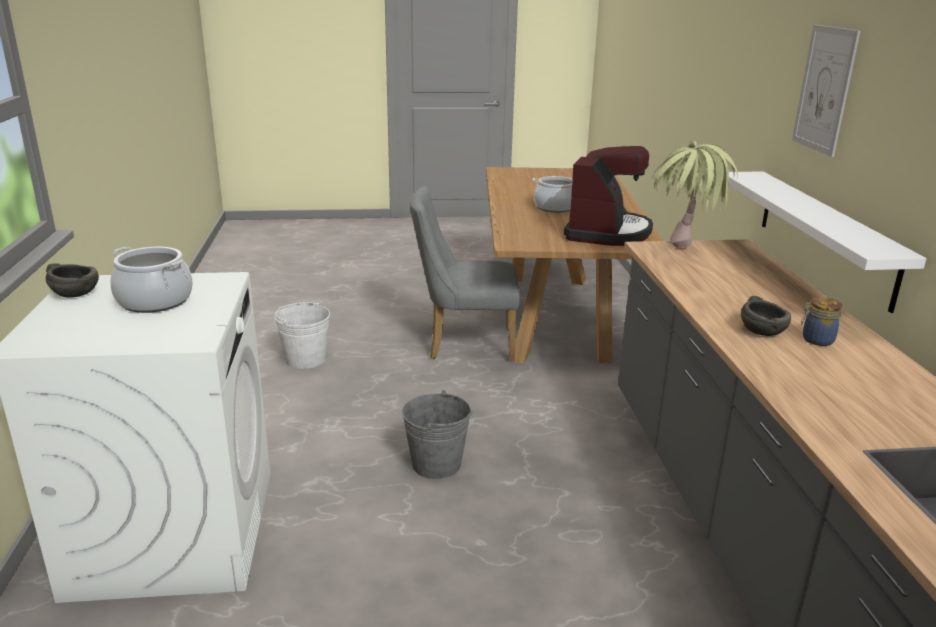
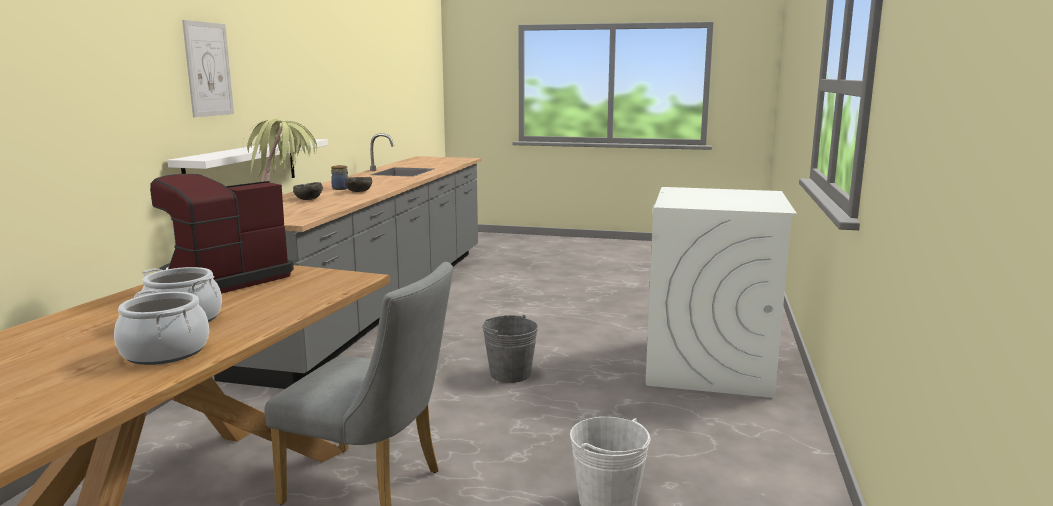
camera: 160 degrees left, 10 degrees down
(75, 294) = (771, 205): grey bowl -> grey bowl (308, 199)
(155, 301) = (711, 199): cooking pot -> cooking pot (165, 352)

